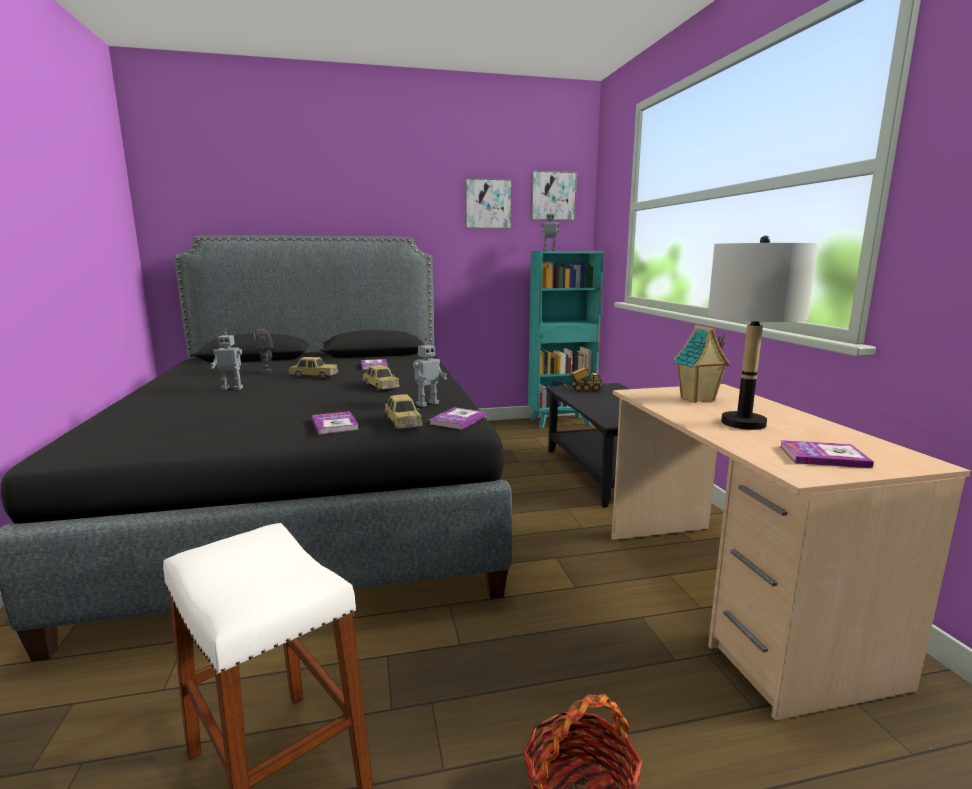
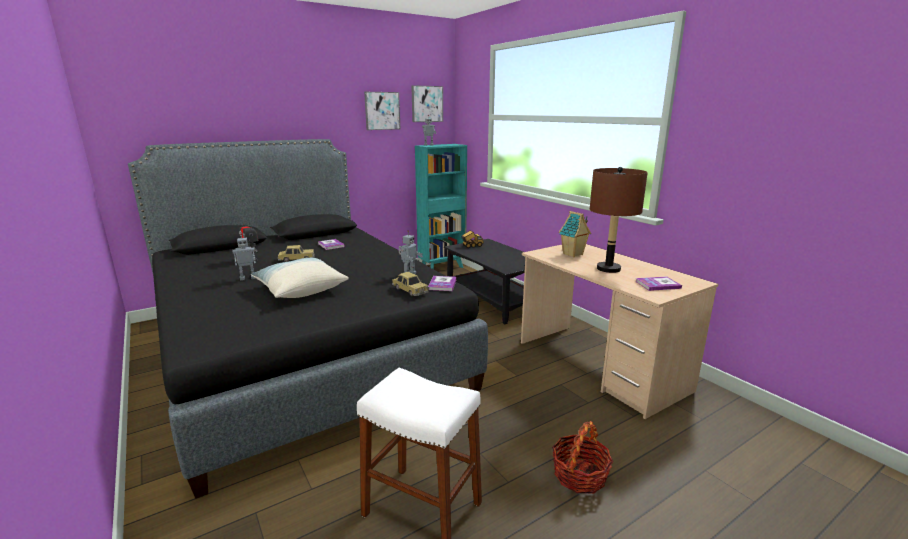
camera: 20 degrees left, 5 degrees up
(269, 406) = (300, 290): none -> pillow
(334, 424) = (368, 298): book -> none
(380, 386) = (359, 263): toy car -> none
(742, 423) = (608, 269): grey table lamp -> brown table lamp

